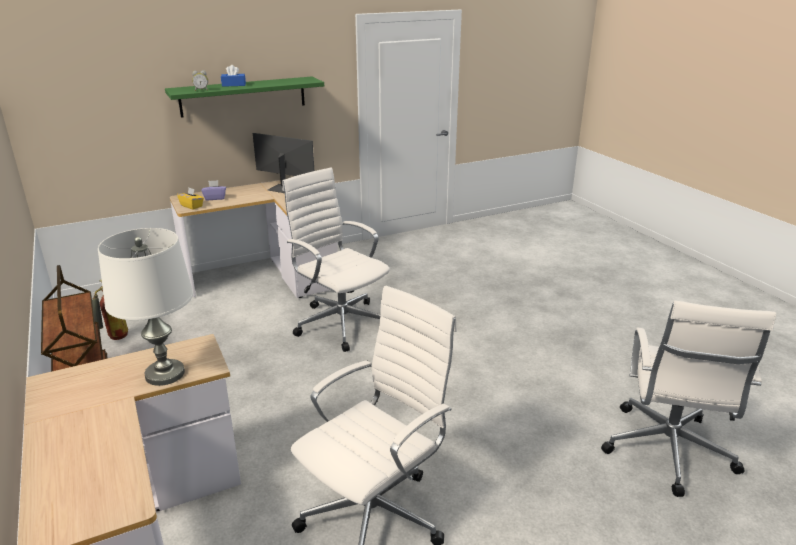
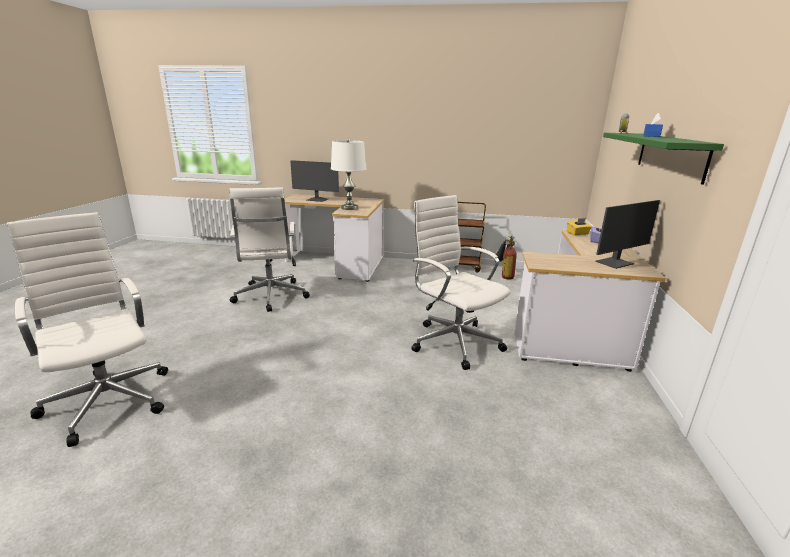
camera: 125 degrees right, 5 degrees down
(94, 460) = (317, 200): none -> monitor
(340, 322) = (454, 341): white office chair -> white office chair turned 120 degrees counterclockwise

